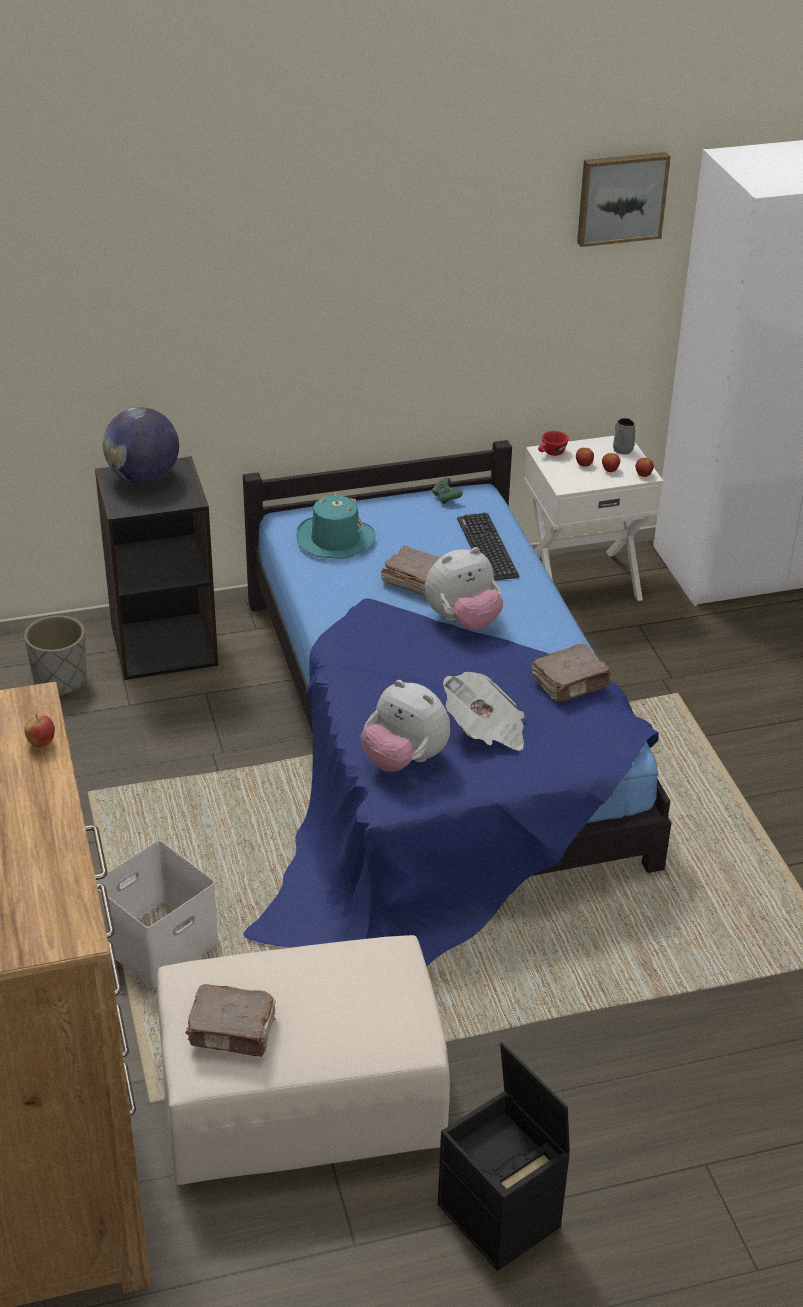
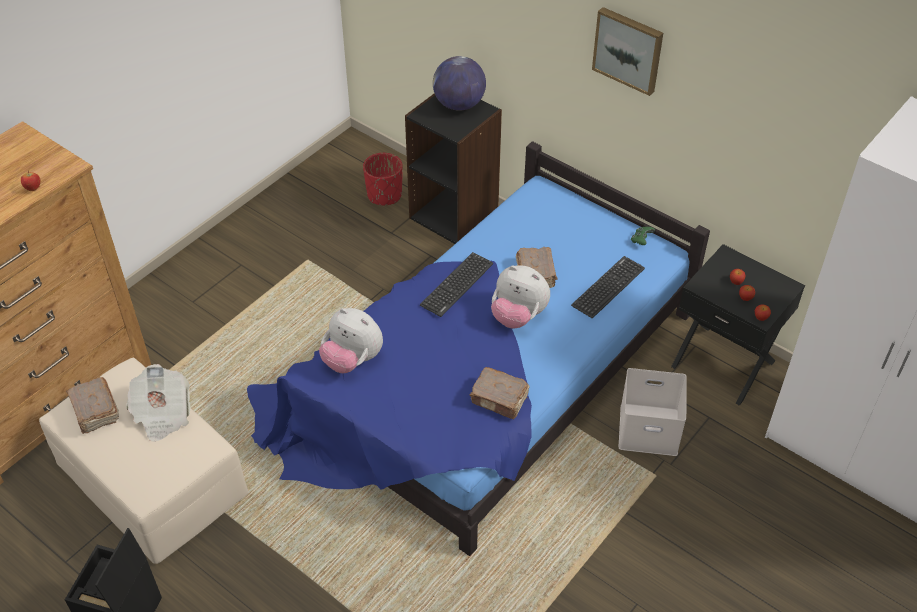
camera: 55 degrees right, 10 degrees up
(60, 681) = (384, 195): grey planter -> red planter
(159, 942) = (220, 355): white storage box -> white storage box (650, 428)
(335, 539) = (540, 216): turquoise hat -> none
(374, 636) = (457, 284): none -> keyboard
(404, 760) = (352, 360): plush toy -> plush toy turned 60 degrees counterclockwise
(485, 730) = (414, 382): newspaper -> newspaper (162, 414)
(551, 453) = (729, 259): red cup -> none
(581, 580) = (724, 362): white nightstand -> black nightstand
(621, 197) = (837, 99): picture -> picture (628, 49)
(622, 449) = (779, 291): grey mug -> none

